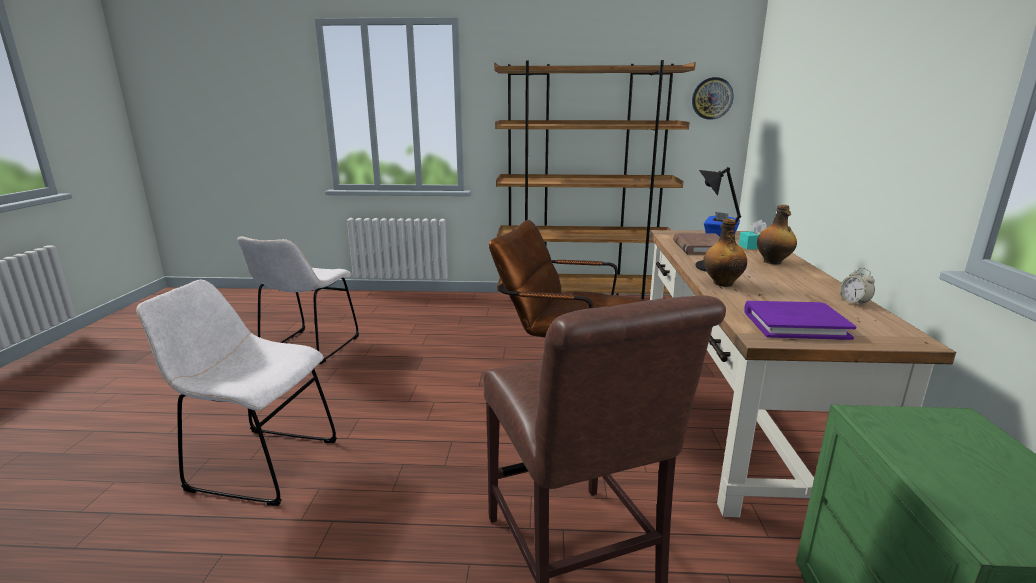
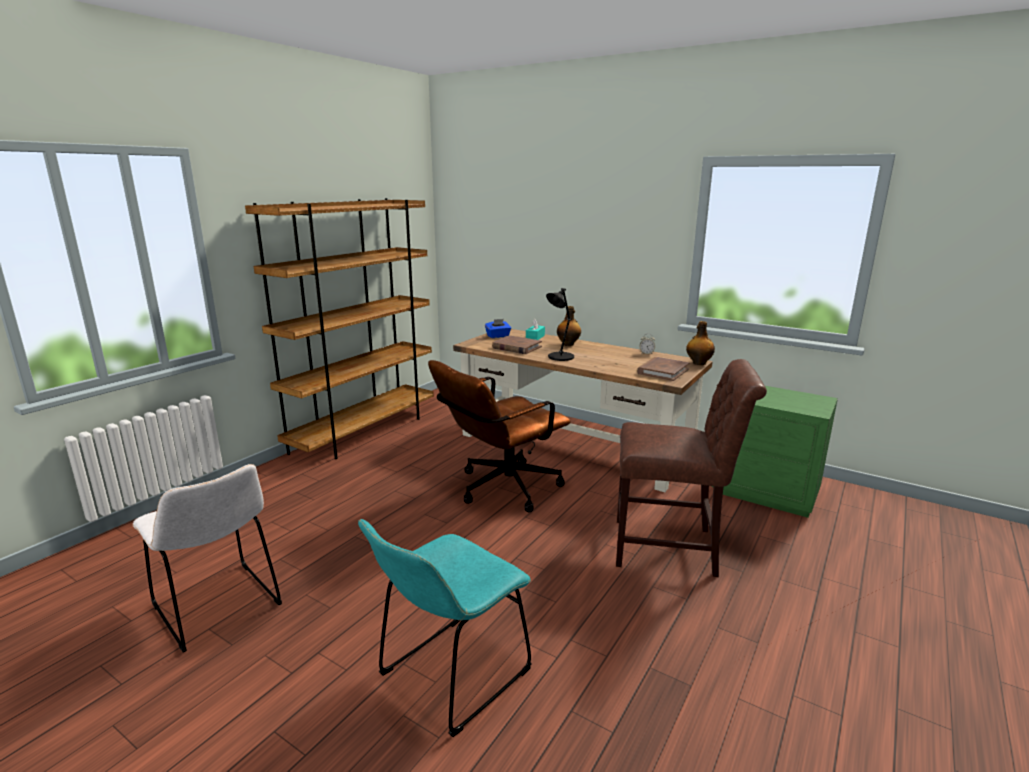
camera: 60 degrees left, 0 degrees up
(258, 464) = (449, 677): white chair -> turquoise chair
(712, 98) = (412, 226): wall clock -> none
(722, 283) = (590, 364): bottle -> bottle (698, 363)
(795, 324) = (663, 371): purple book -> brown book

